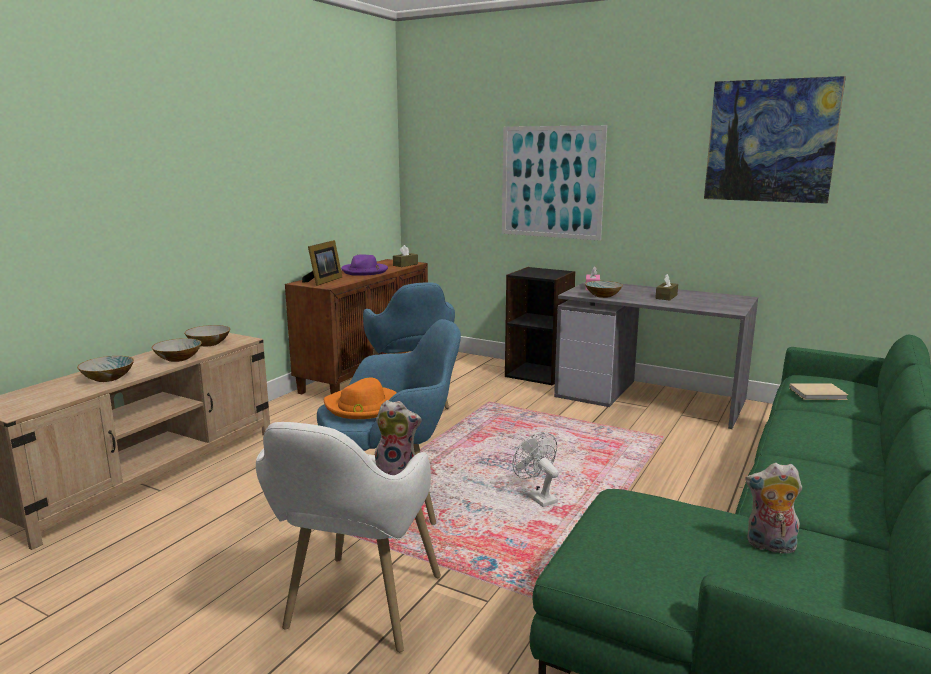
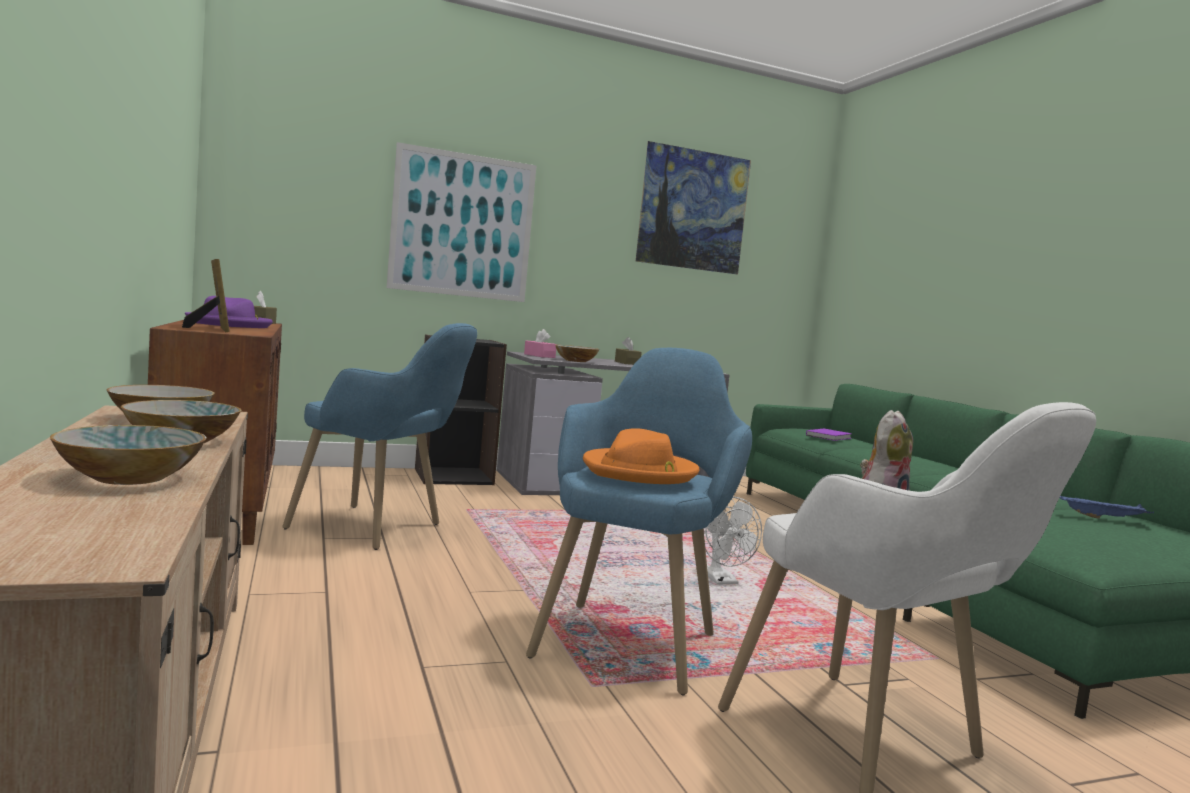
camera: 50 degrees left, 10 degrees down
(537, 496) = (722, 581): white fan -> white fan turned 120 degrees counterclockwise
(769, 546) = (1102, 518): plush toy -> blue tray
(819, 394) = (829, 437): beige book -> purple book

